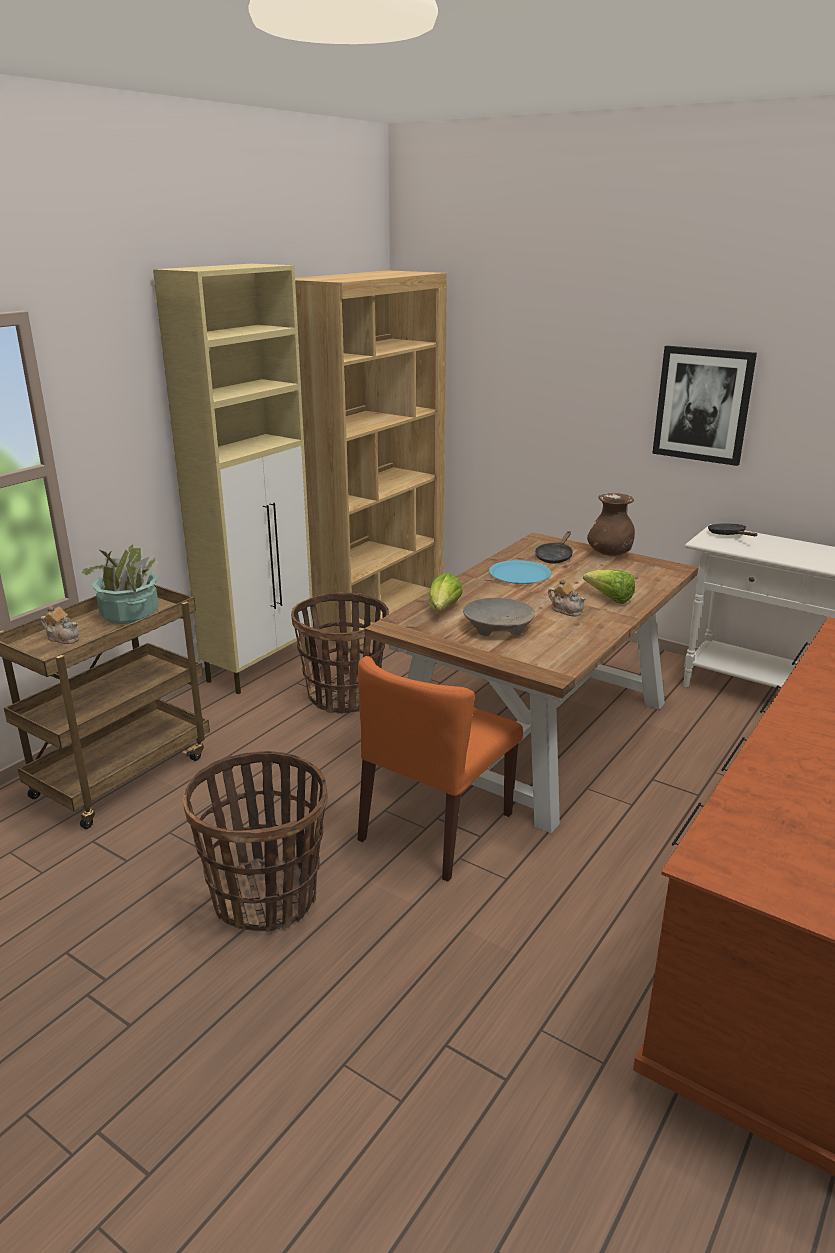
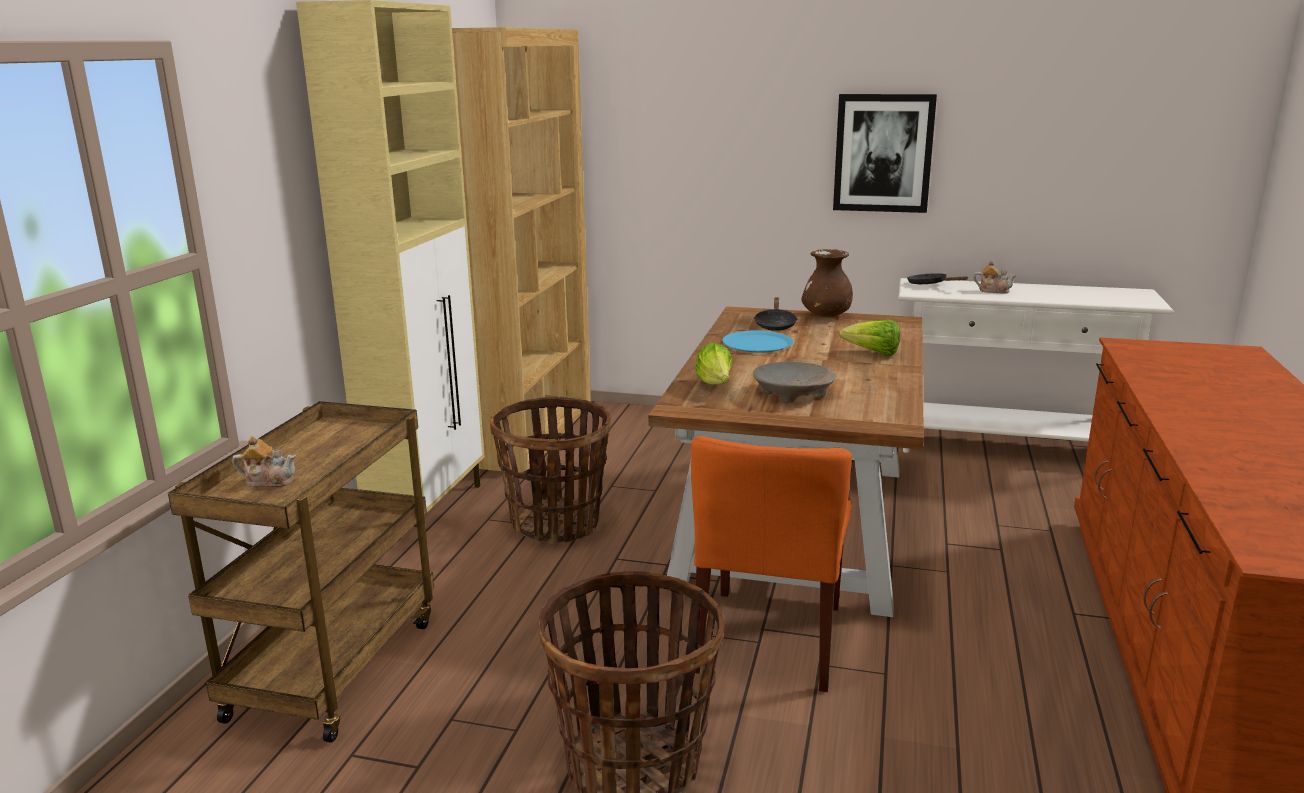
camera: 20 degrees left, 5 degrees down
(130, 614) = (335, 442): potted plant -> none
(566, 610) = (843, 369): teapot -> teapot (993, 290)

